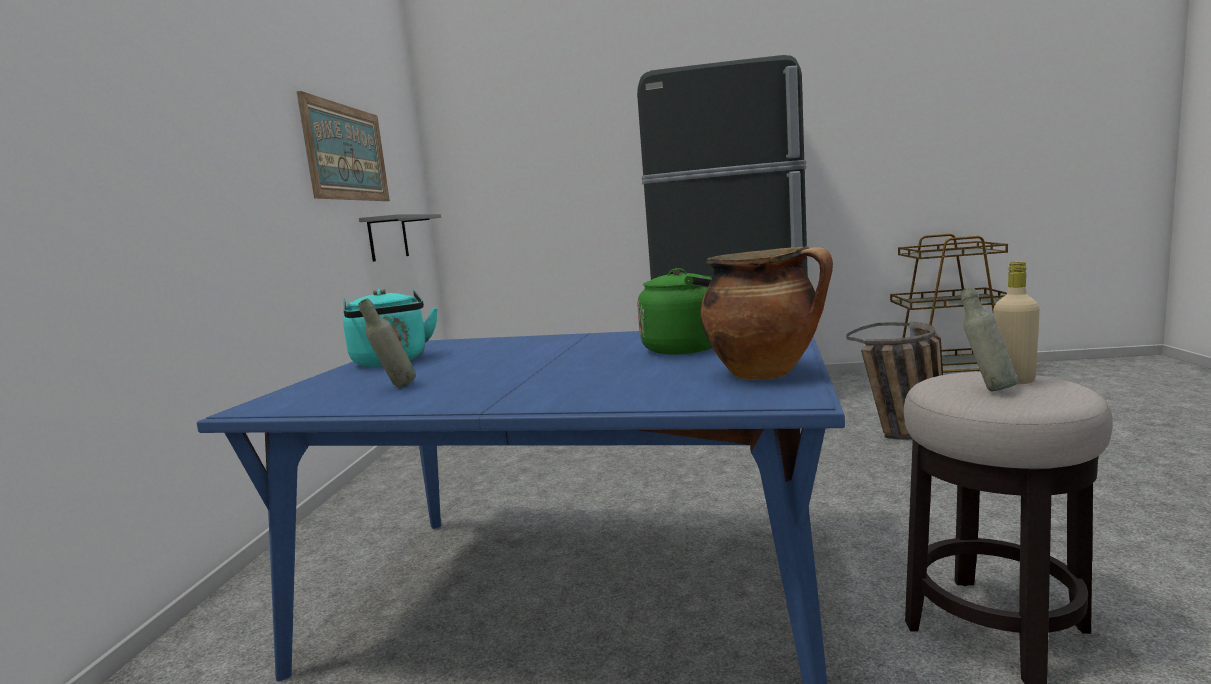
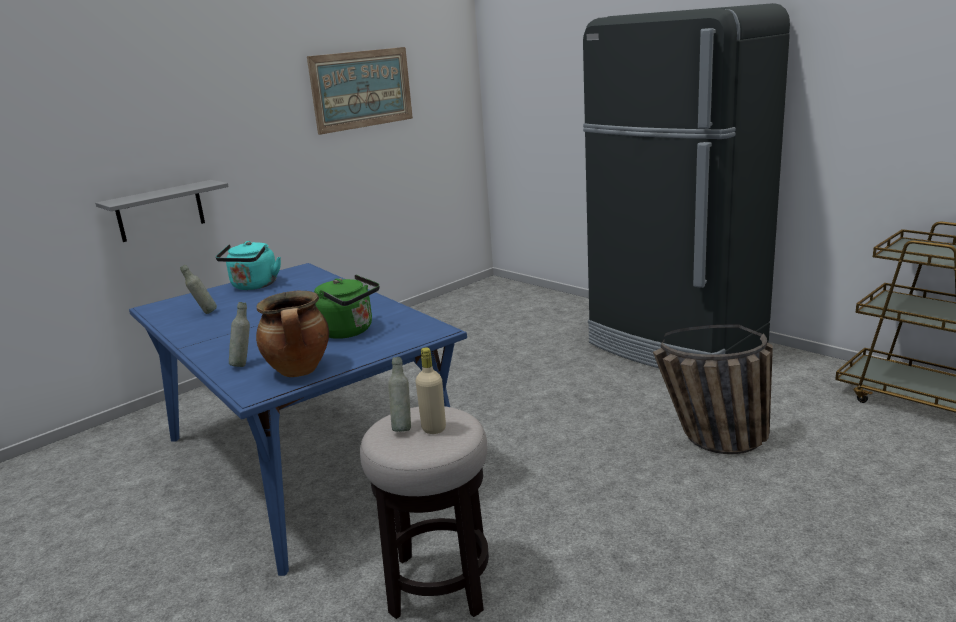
camera: 40 degrees right, 10 degrees up
(388, 238) = (408, 149): grey shelf -> grey shelf (160, 211)
(661, 391) = (244, 364): none -> grey bottle

